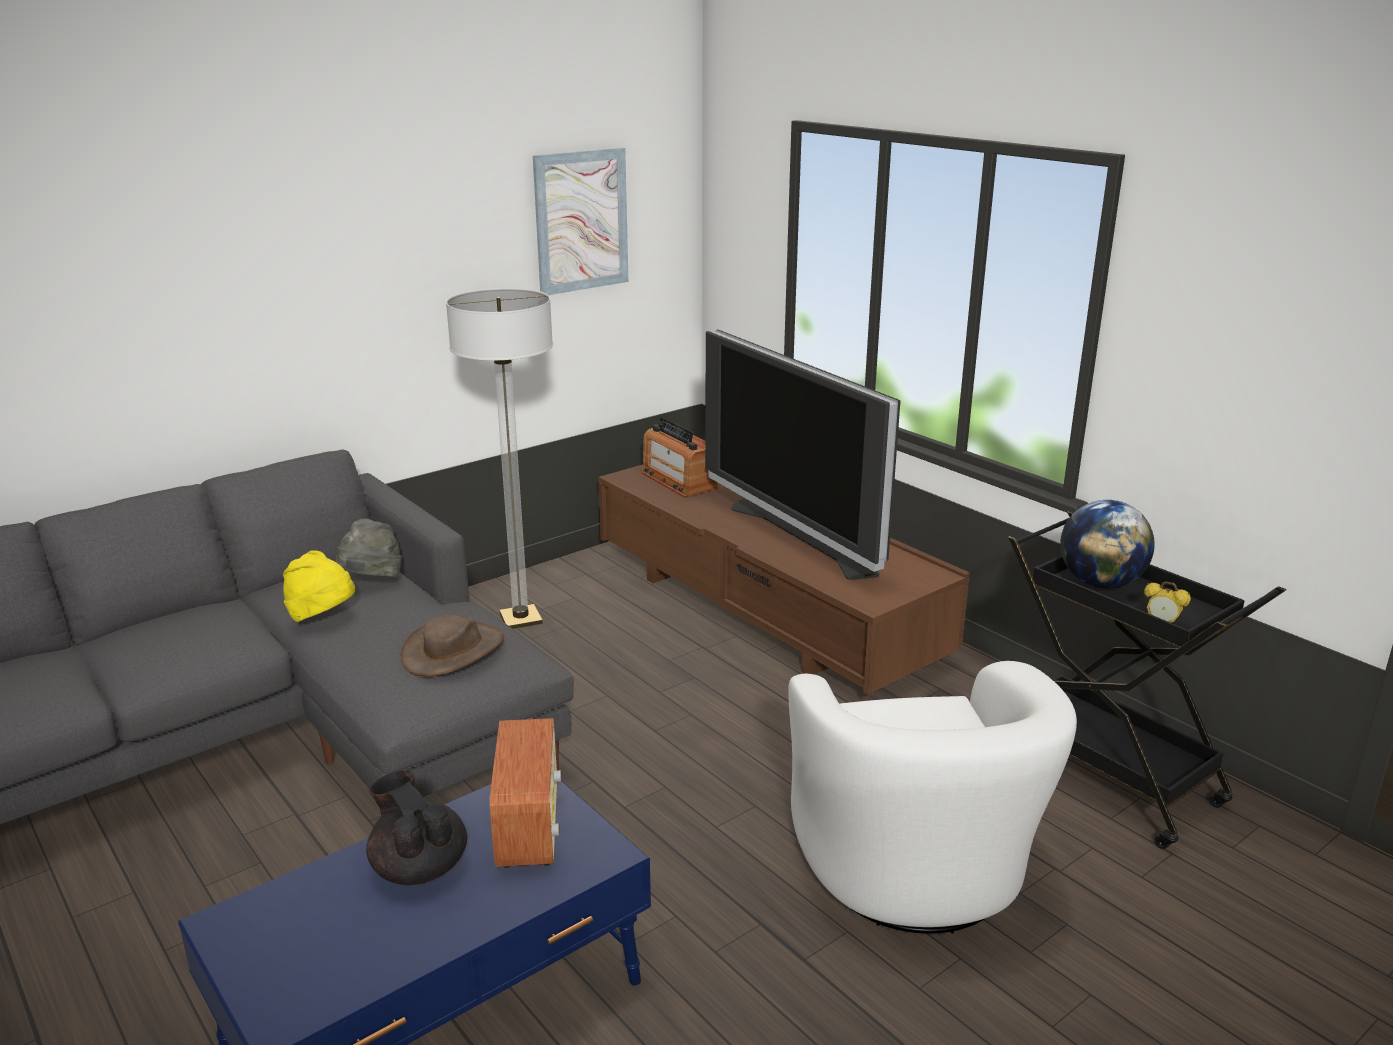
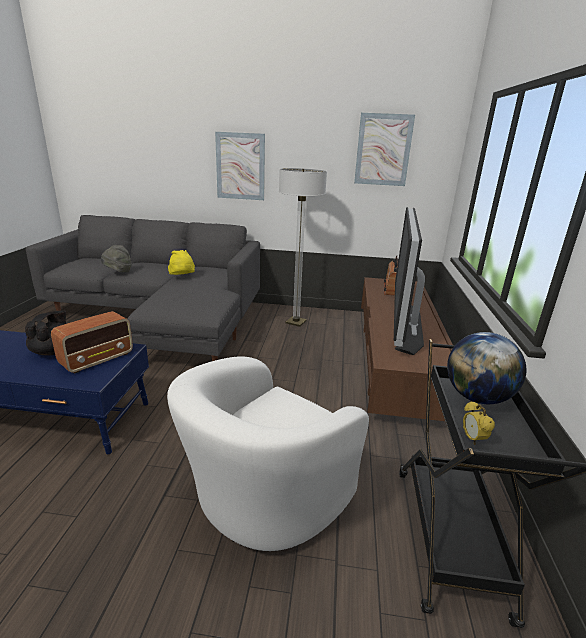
camera: 45 degrees right, 0 degrees up
(296, 312) = (240, 166): none -> picture
(371, 582) = (216, 274): grey hat -> grey hat (118, 272)
(454, 650) = (189, 299): brown hat -> none

